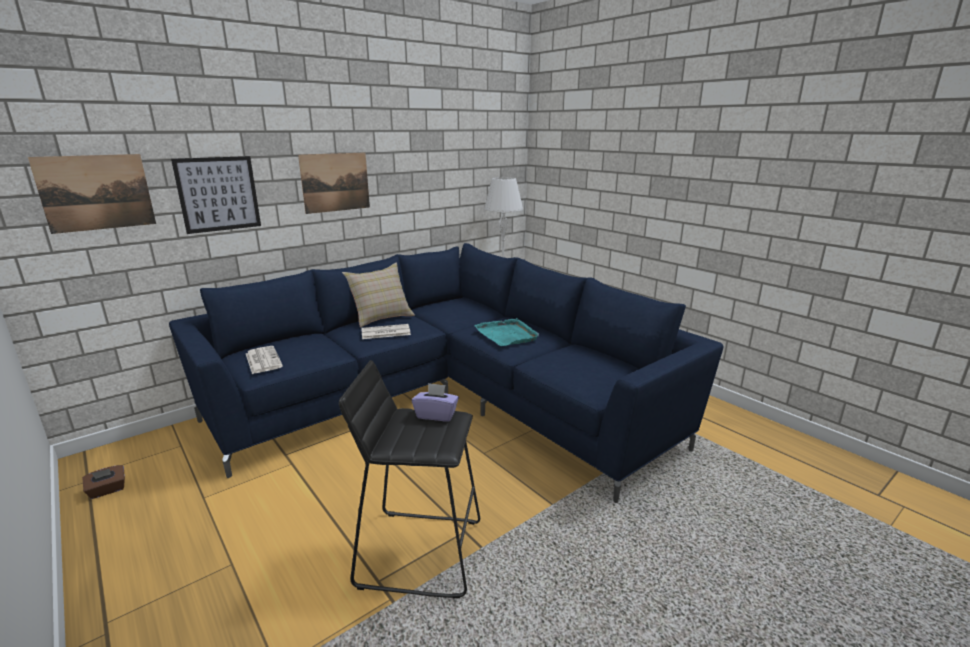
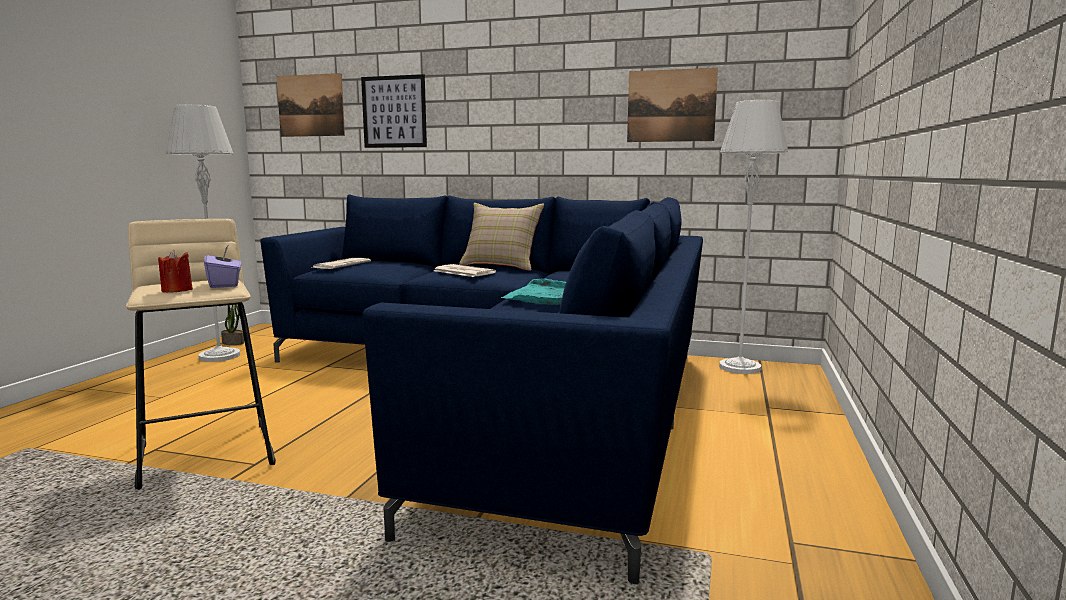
camera: 55 degrees right, 10 degrees down
(107, 490) = (233, 343): brown tissue box -> potted plant
(144, 507) = (219, 356): none -> grey floor lamp
(335, 182) = (509, 104): picture -> picture (671, 106)
(419, 551) = (207, 453): black stool -> beige stool
(442, 435) = (177, 290): none -> red candle

